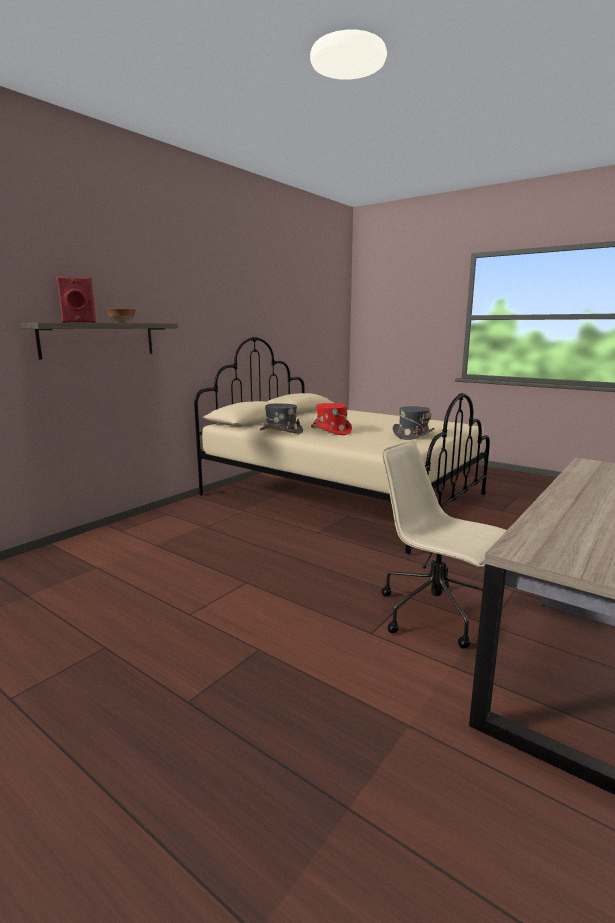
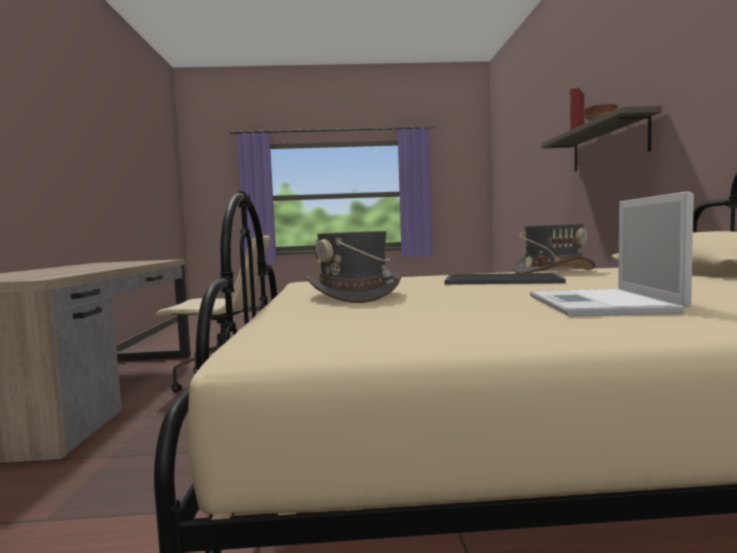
camera: 140 degrees right, 10 degrees down
(331, 431) = (503, 280): red hat -> tray
(370, 419) = (601, 304): none -> laptop

